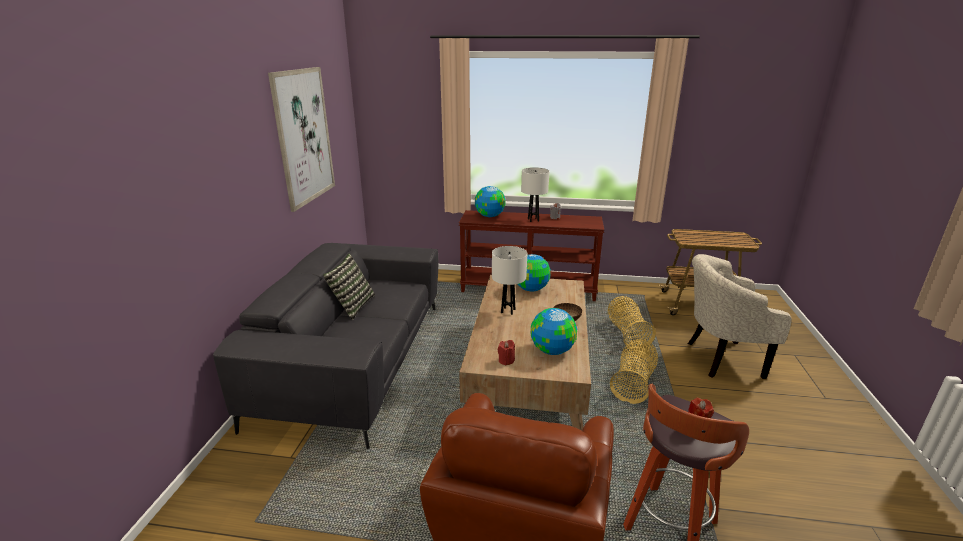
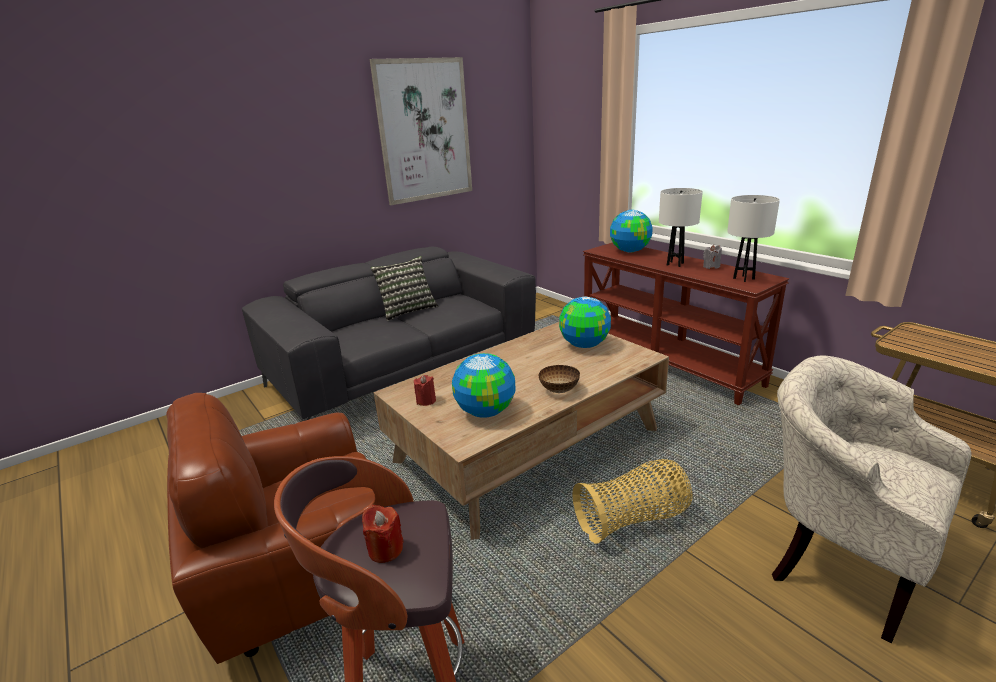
camera: 45 degrees right, 0 degrees up
(508, 311) = (517, 357): white table lamp -> white table lamp (743, 278)
(627, 333) = (723, 460): basket -> none

